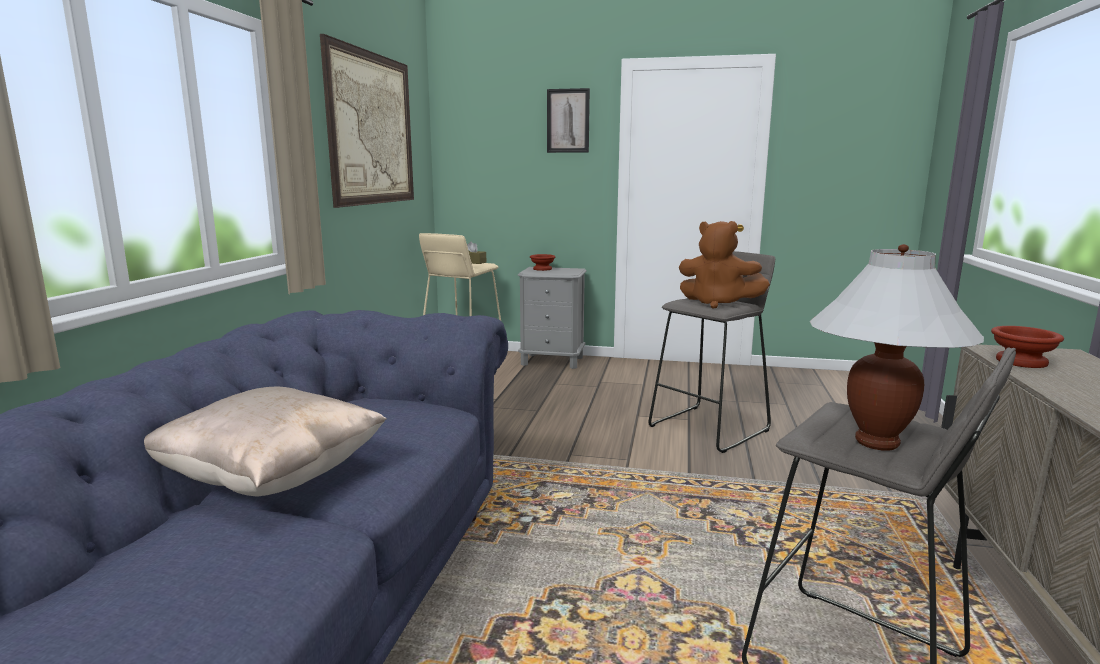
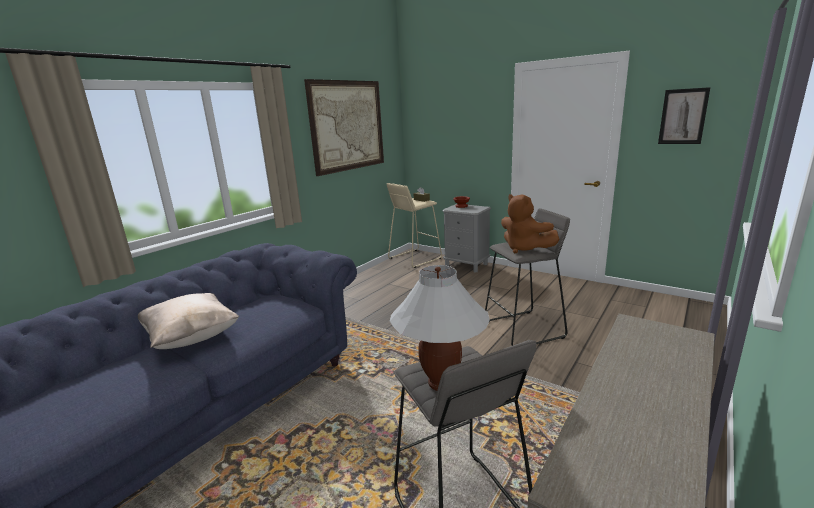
camera: 25 degrees right, 5 degrees up
(568, 121) = (480, 108): picture -> picture (683, 116)
(1020, 361) = (632, 338): brown bowl -> none

